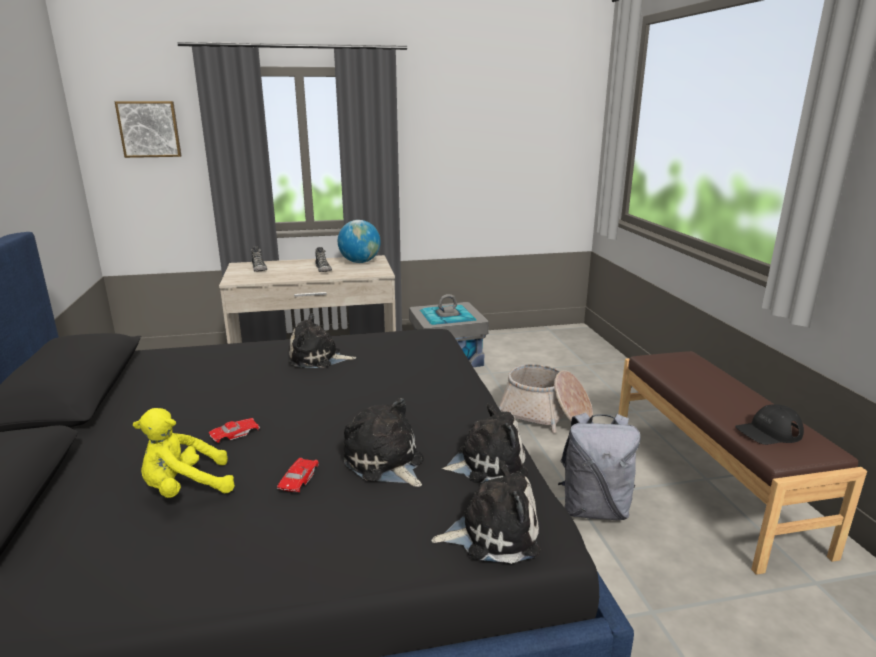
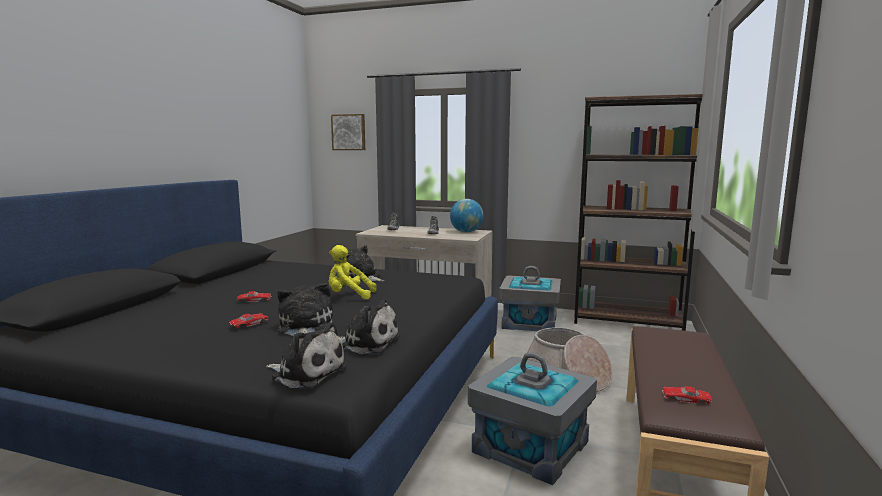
camera: 30 degrees right, 10 degrees down
(185, 489) = (193, 315): yellow plush toy -> yellow plush toy (349, 296)
(535, 336) = (627, 322): none -> brown bookcase
(594, 509) = (531, 446): grey backpack -> grey storage box
(768, 432) = (686, 398): black cap -> red toy car

